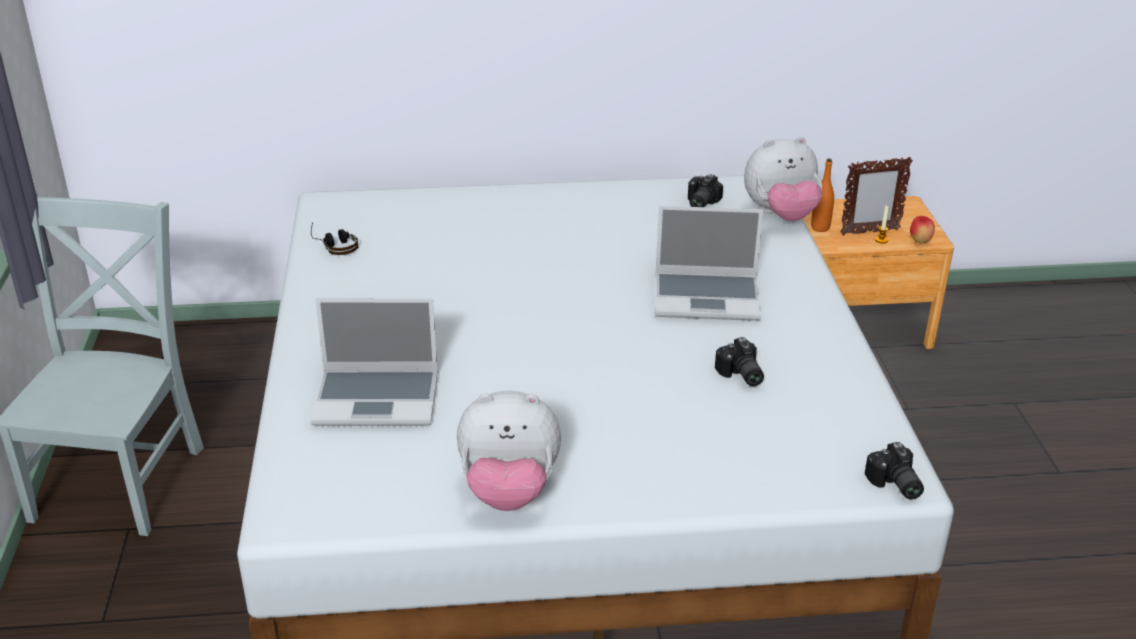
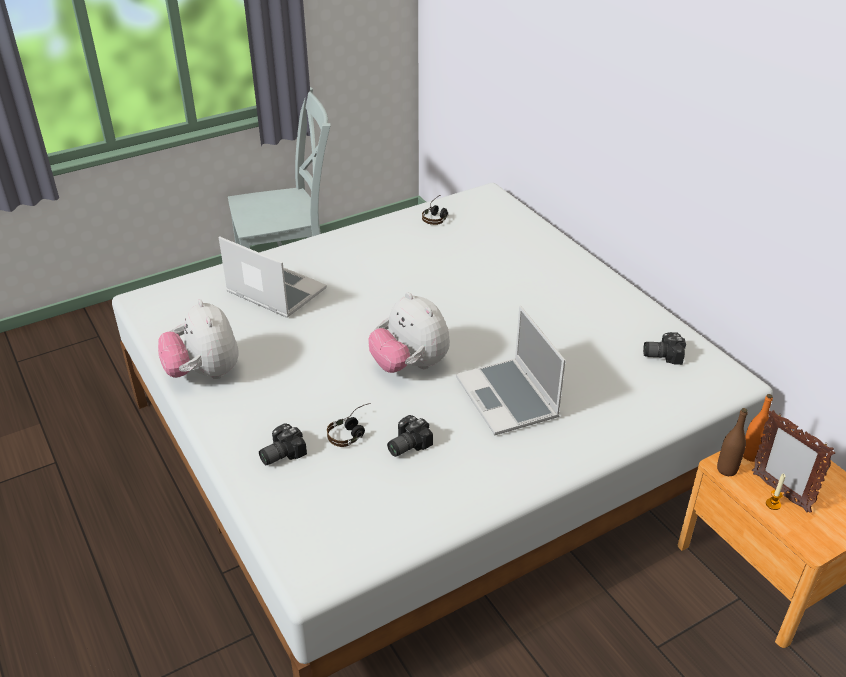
camera: 65 degrees right, 5 degrees up
(378, 398) = (274, 291): laptop -> laptop turned 150 degrees clockwise
(697, 404) = (352, 431): none -> headphones
(781, 215) = (689, 407): plush toy -> plush toy (410, 365)
(831, 244) = (726, 469): none -> brown bottle
(894, 485) = (304, 571): camera -> camera (280, 453)
(920, 241) = (801, 535): apple -> none

